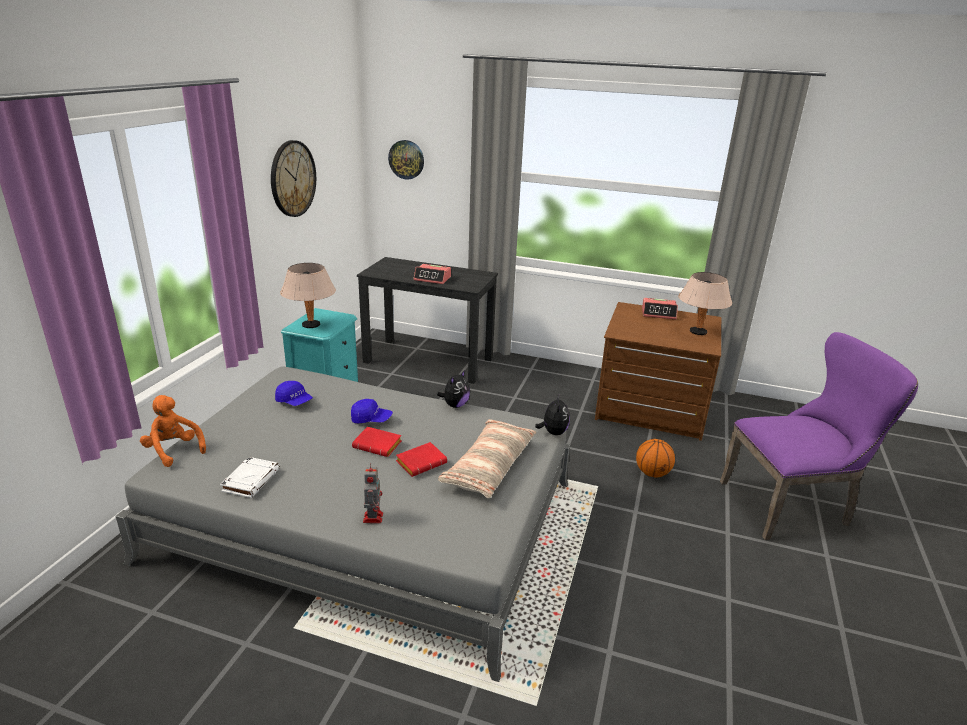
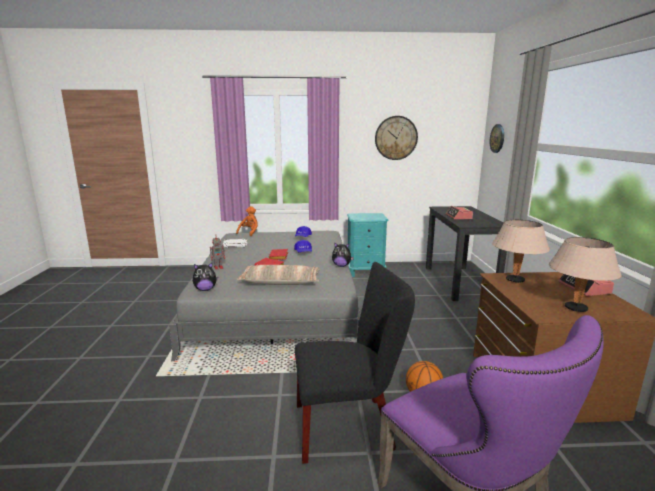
camera: 70 degrees right, 10 degrees down
(311, 325) = (360, 215): beige table lamp -> beige table lamp (515, 280)
(553, 432) = (338, 294): plush toy -> plush toy (205, 289)
(689, 533) = (350, 426): none -> black chair

